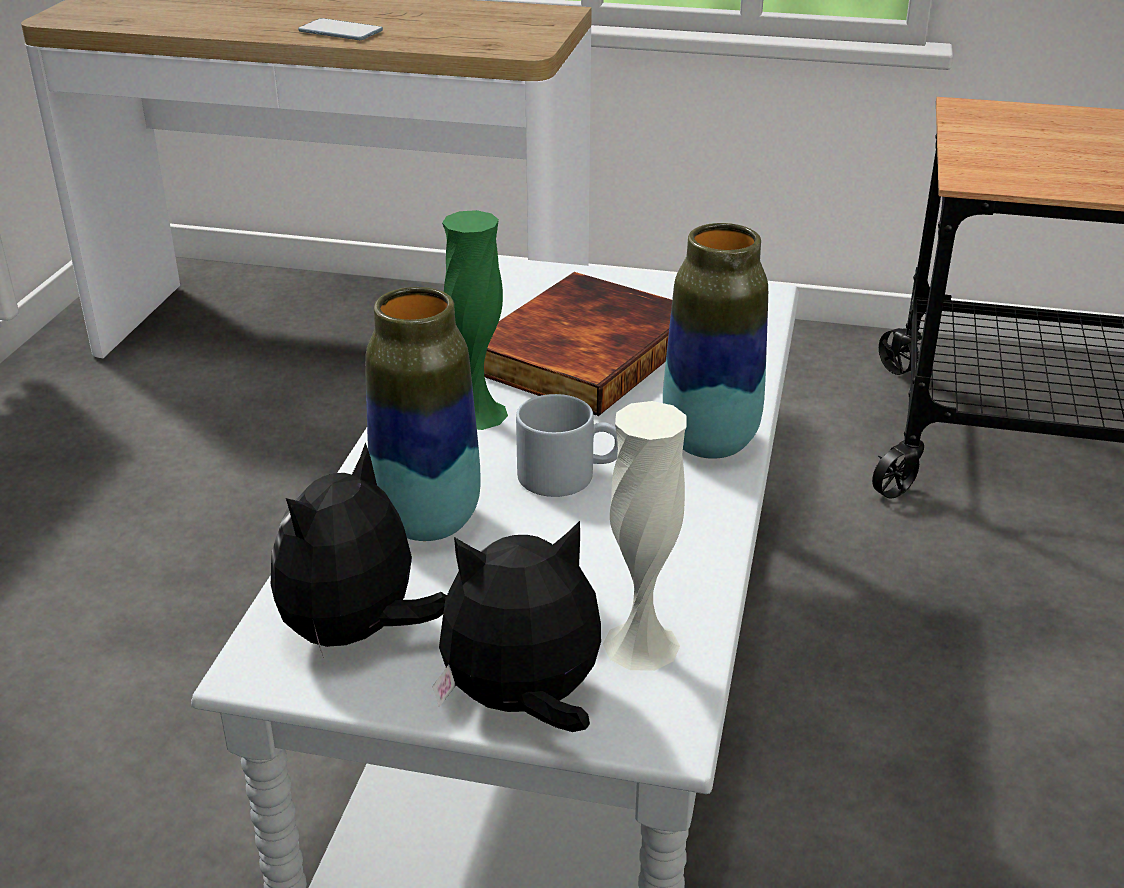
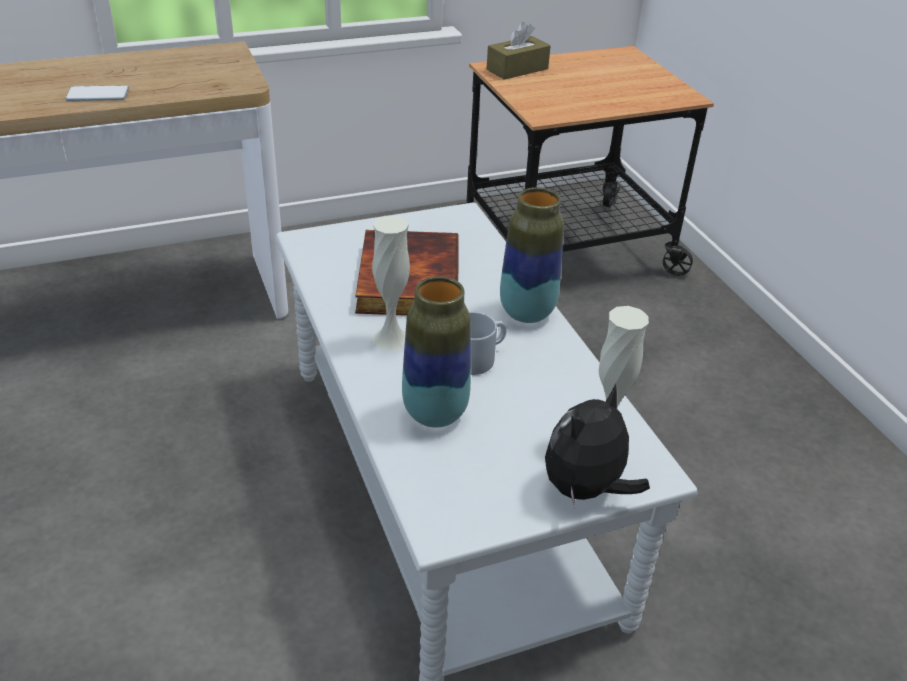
camera: 35 degrees left, 5 degrees up
(356, 633) = (468, 491): plush toy -> none
(478, 414) = (391, 338): green vase -> white vase
(1006, 116) = (517, 69): none -> brown tissue box

